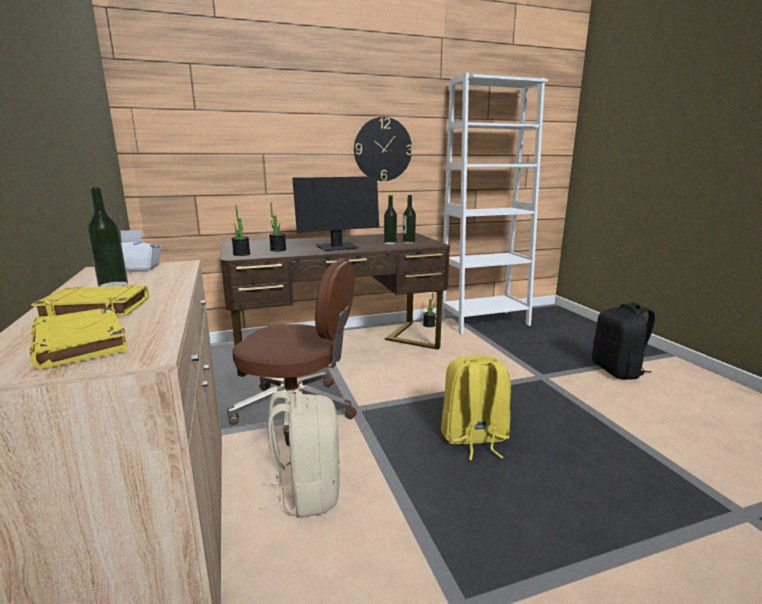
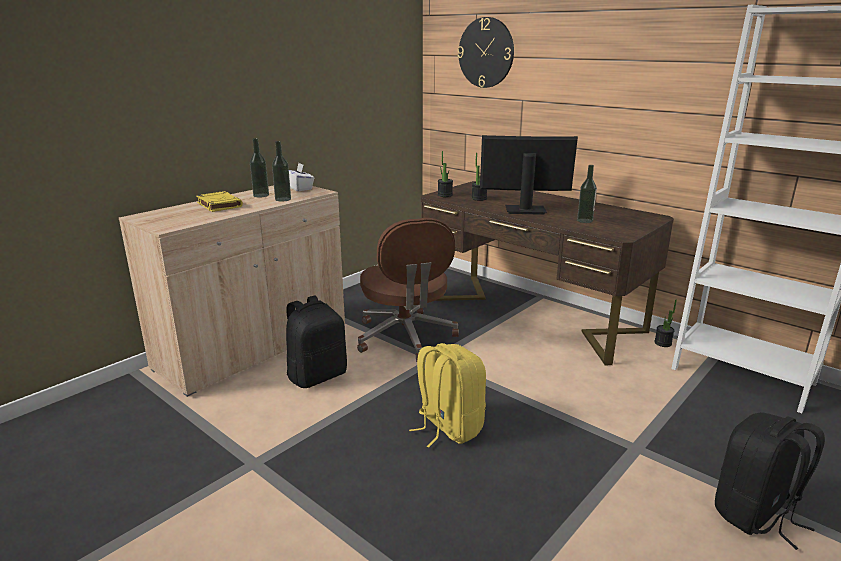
camera: 60 degrees right, 5 degrees up
(81, 344) = (172, 217): yellow book -> none
(307, 493) = (317, 376): beige backpack -> black backpack
(337, 247) = (525, 210): monitor -> monitor turned 150 degrees clockwise
(383, 149) = (649, 104): wall clock -> wall clock (486, 53)
(408, 242) = (604, 226): bottle -> bottle (283, 199)

